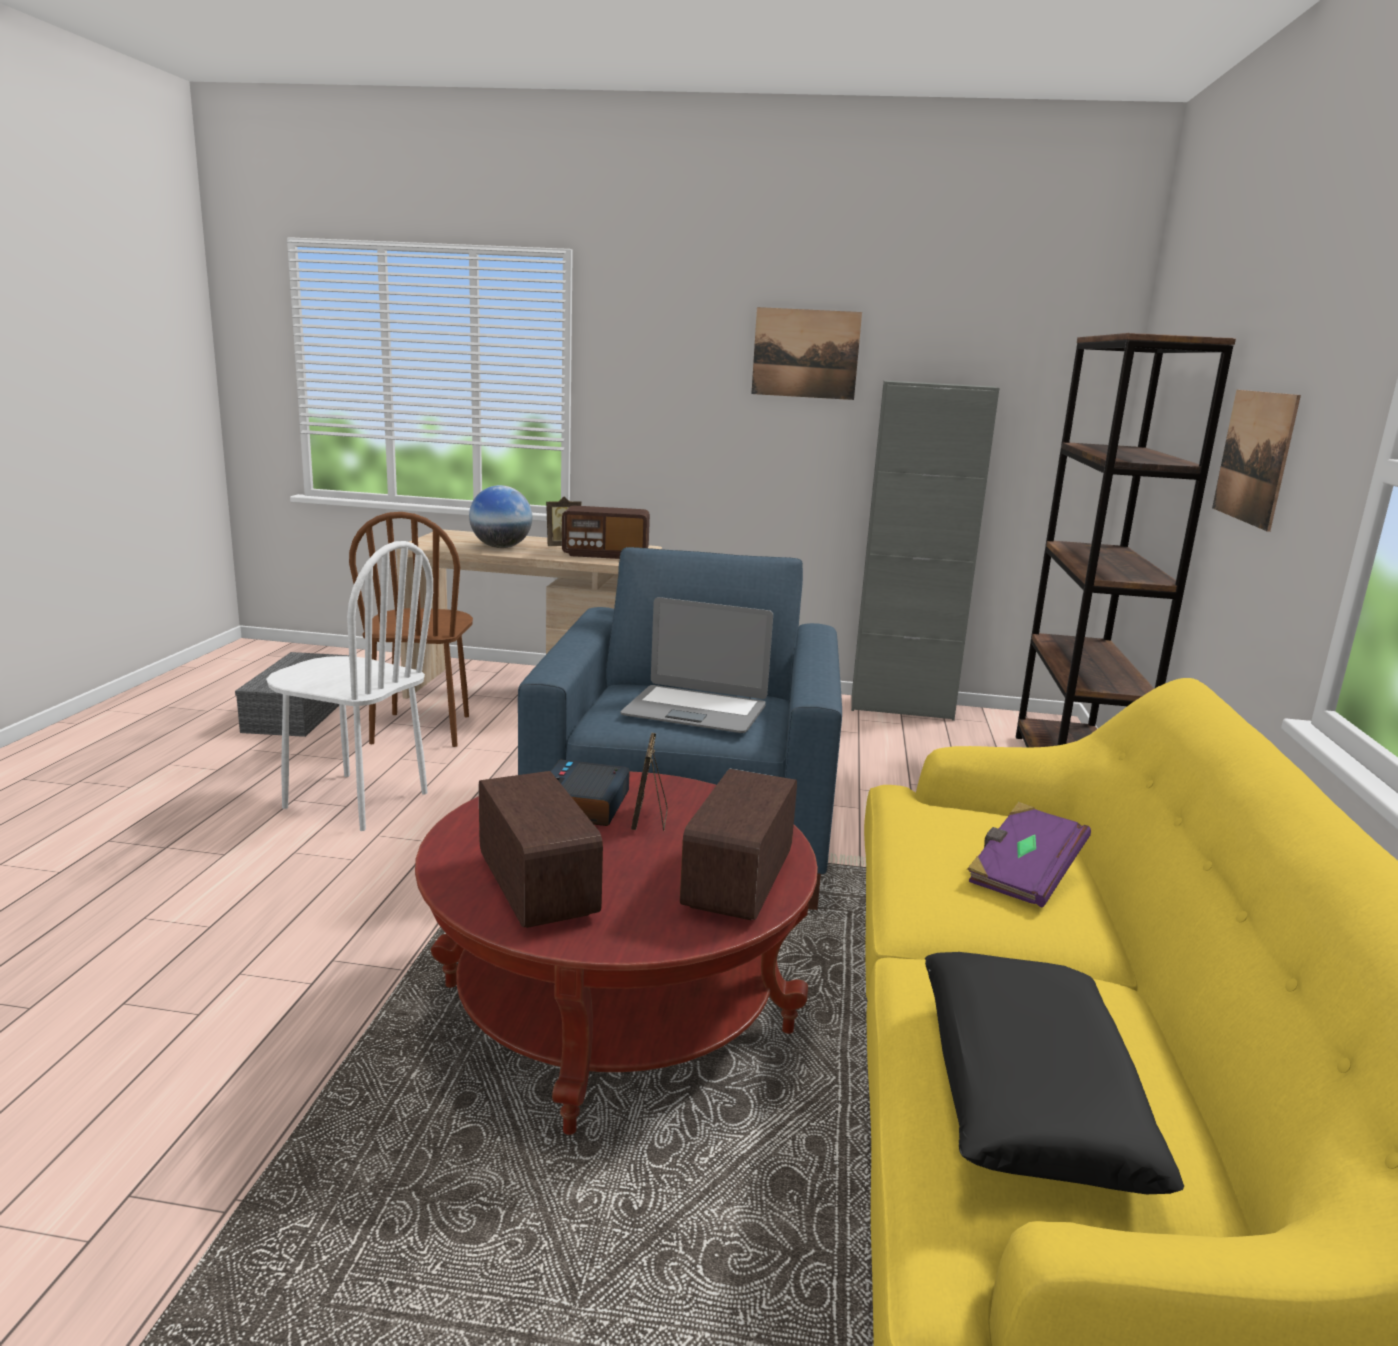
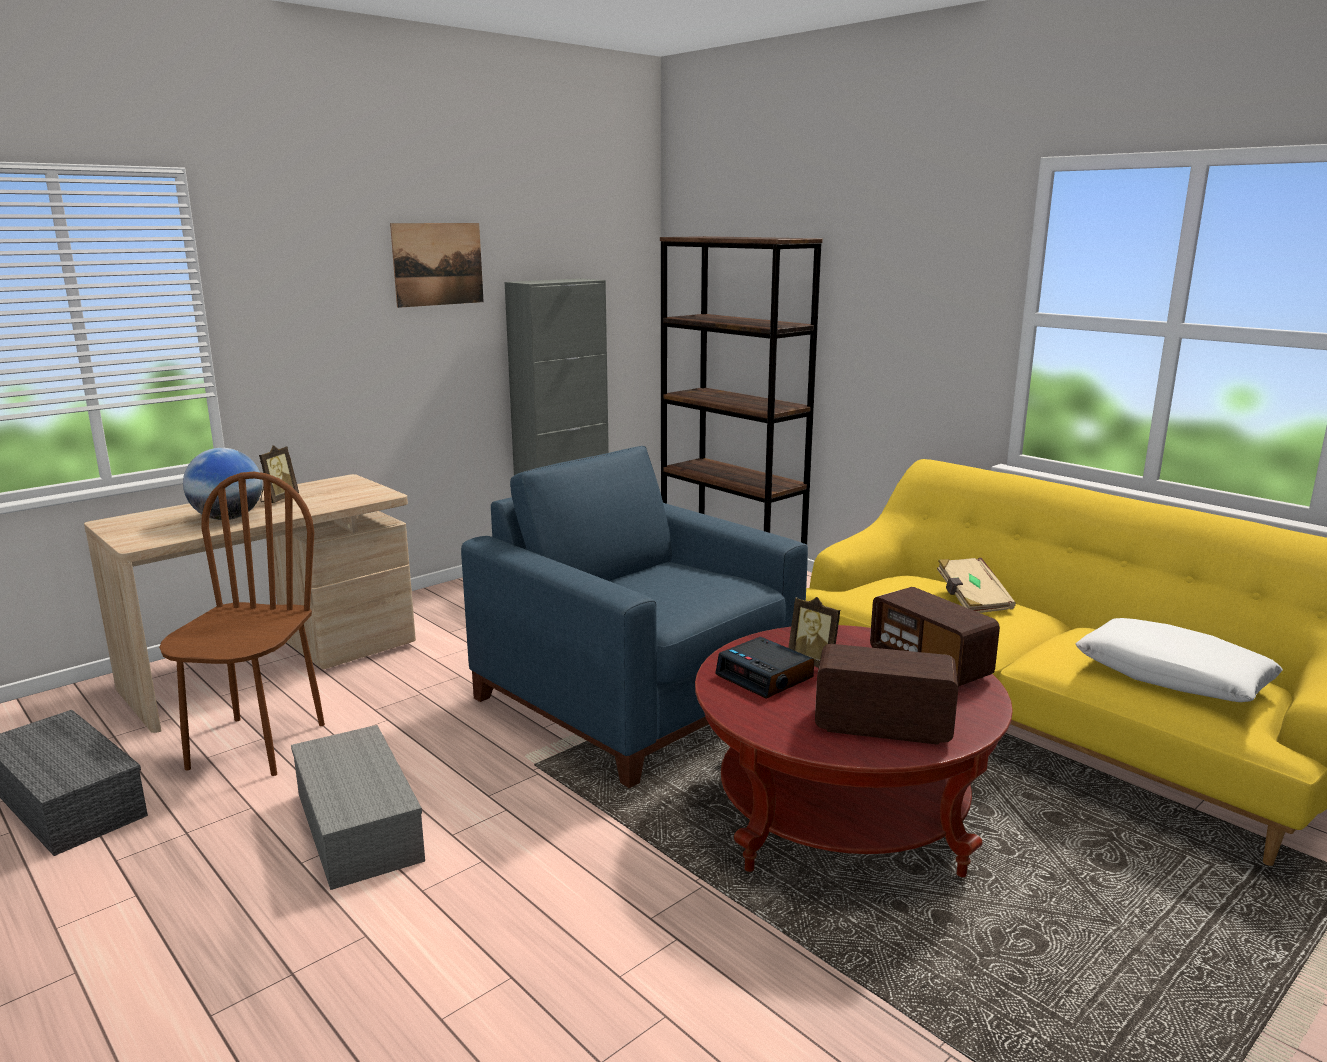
camera: 50 degrees left, 0 degrees up
(355, 801) = (361, 827): white chair -> grey storage box
(422, 729) = (256, 746): brown chair -> brown chair turned 120 degrees counterclockwise
(605, 554) = (342, 495): radio -> none
(695, 711) = (687, 587): laptop -> none
(1023, 875) = (972, 600): purple book -> beige book
(1028, 1089) = (1172, 676): black pillow -> white pillow
(1254, 456) = (874, 315): picture -> none

